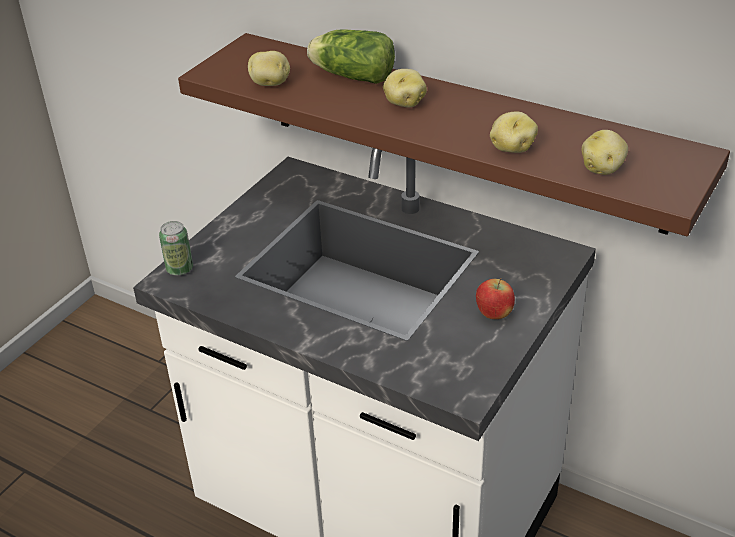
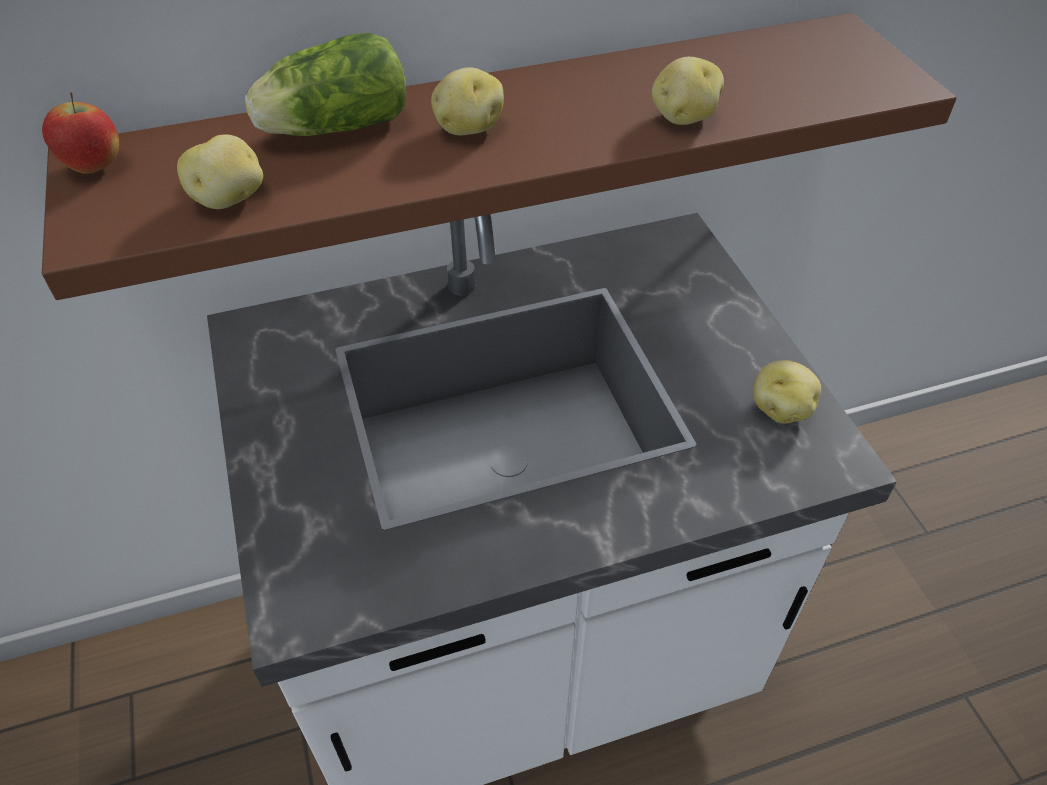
camera: 50 degrees left, 10 degrees up
(179, 269) = (287, 582): can -> none
(494, 315) = (726, 348): apple -> apple (94, 167)
(602, 169) = (802, 90): potato -> potato (781, 408)

